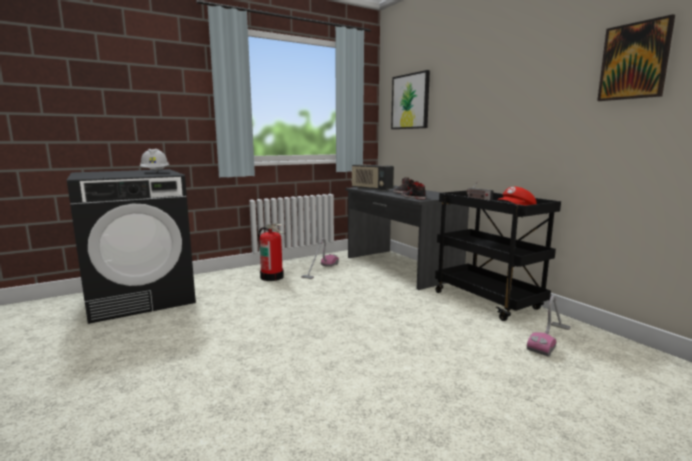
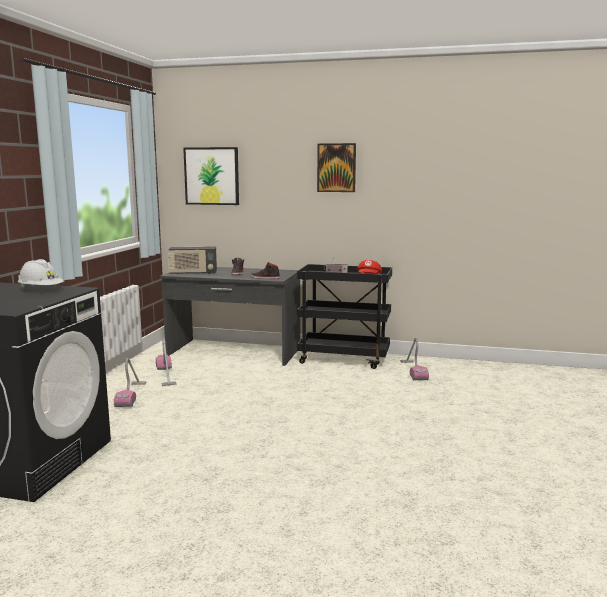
camera: 45 degrees left, 0 degrees up
(272, 277) = (131, 395): fire extinguisher -> vacuum cleaner
(634, 61) = (431, 168): picture -> picture (336, 167)

